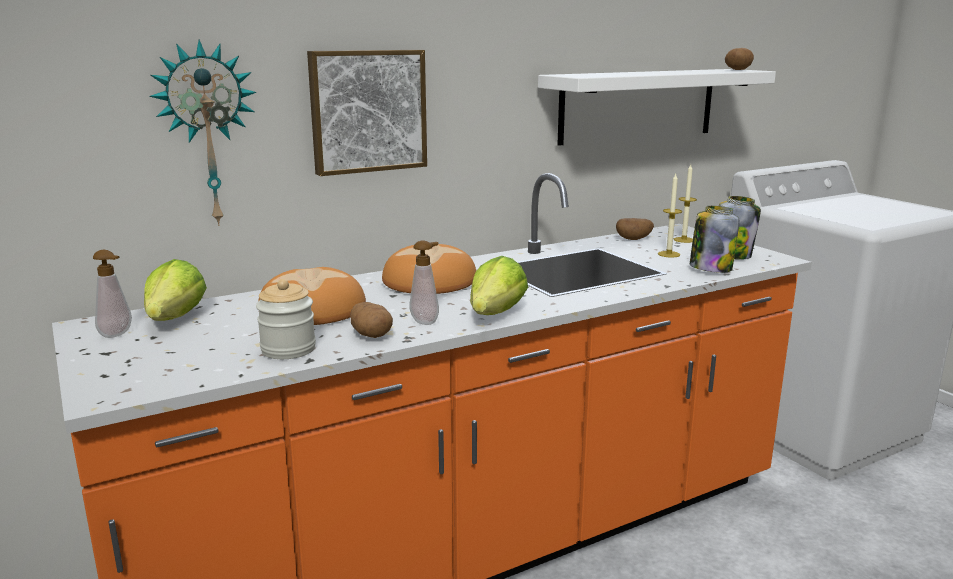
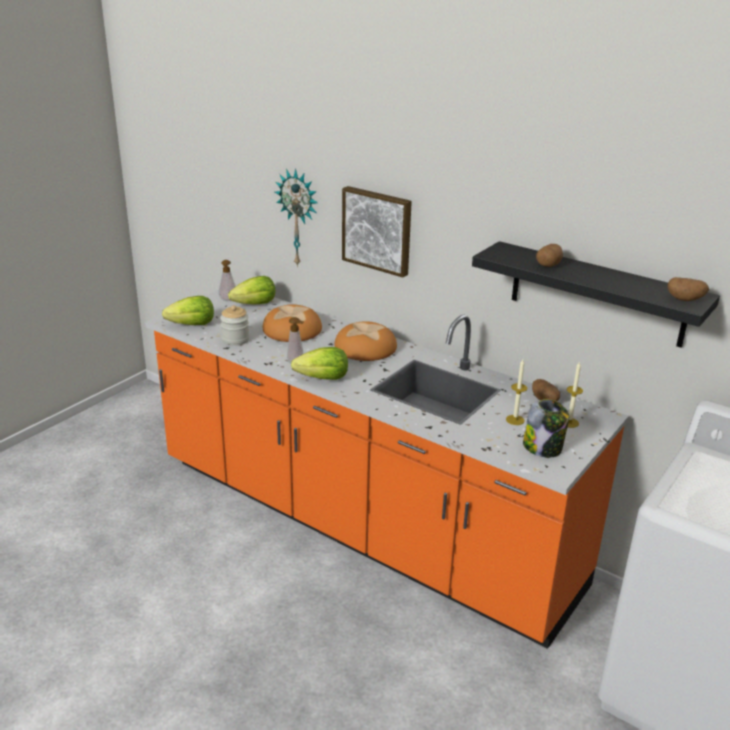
camera: 65 degrees right, 10 degrees up
(169, 375) = (192, 325): none -> lettuce
(371, 335) = (267, 353): potato -> potato (548, 265)
(638, 105) = (597, 294): white shelf -> black shelf
(710, 268) = (493, 441): jar -> none

